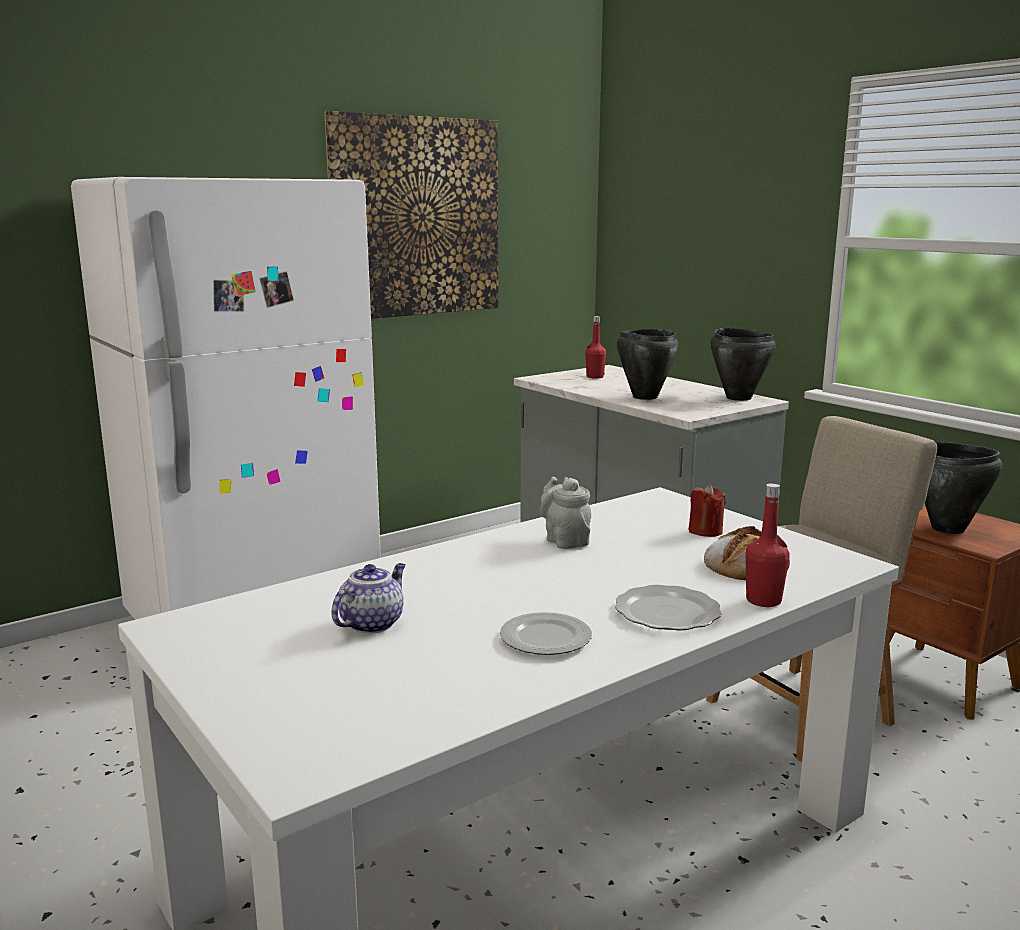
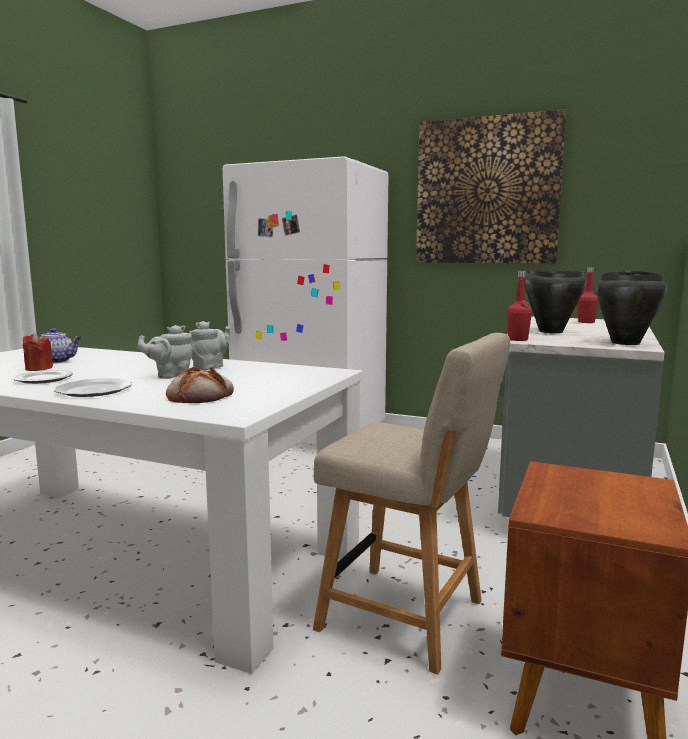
camera: 60 degrees right, 5 degrees down
(603, 565) = (170, 376): none -> grey teapot
(705, 531) = (267, 384): red candle -> red candle (38, 368)
(763, 600) = (128, 403): red bottle -> red bottle (517, 339)
(948, 529) = (573, 491): black cooking pot -> none

